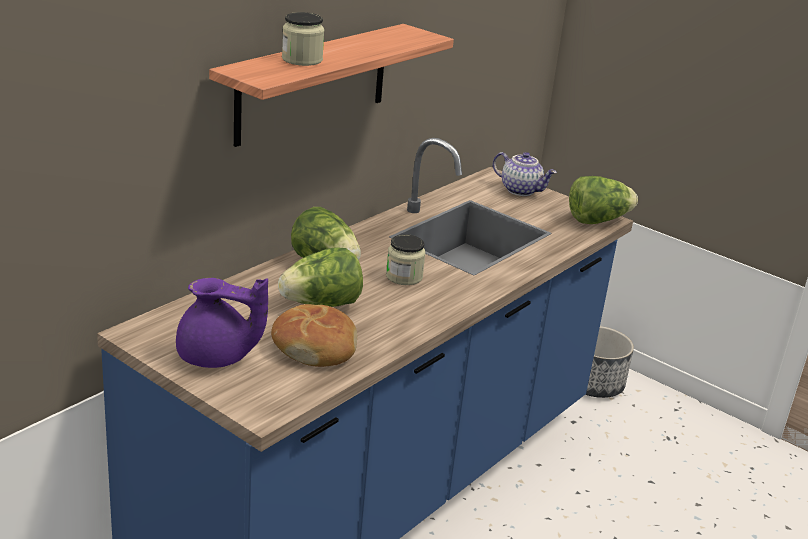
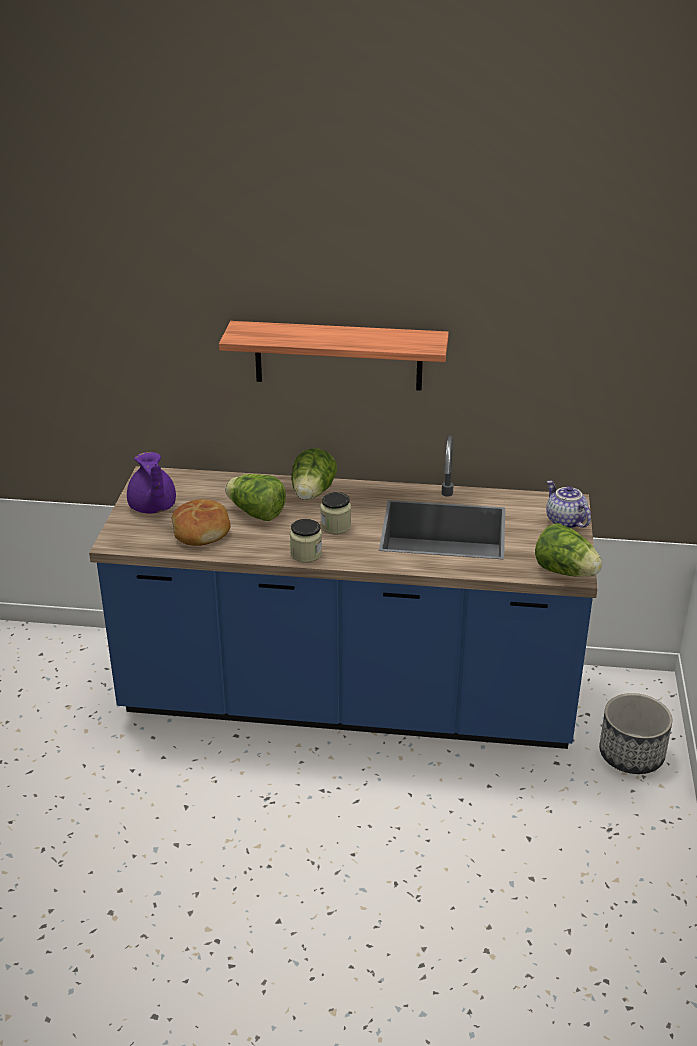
camera: 60 degrees right, 5 degrees up
(302, 60) = (294, 333): jar -> jar (306, 554)
(521, 190) = (564, 521): teapot -> teapot turned 150 degrees clockwise

